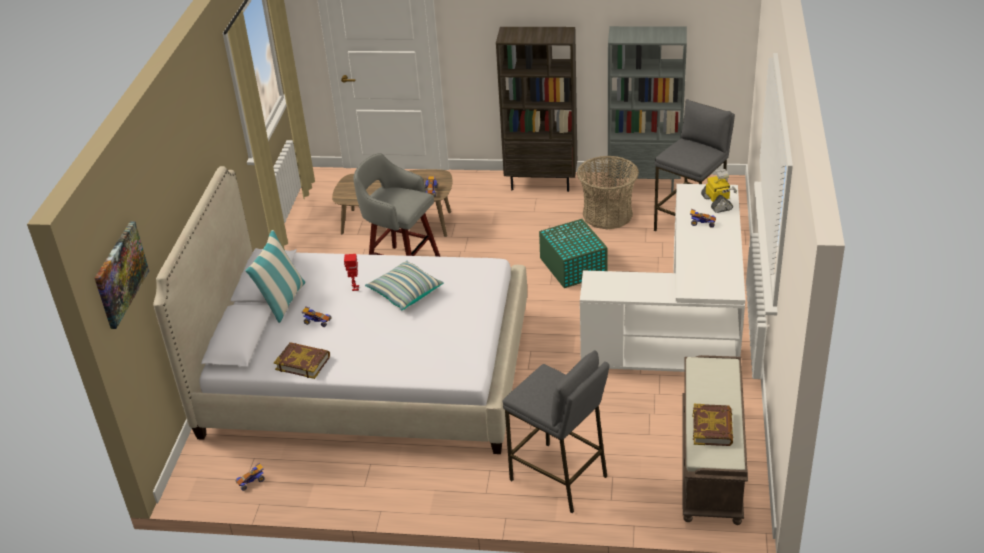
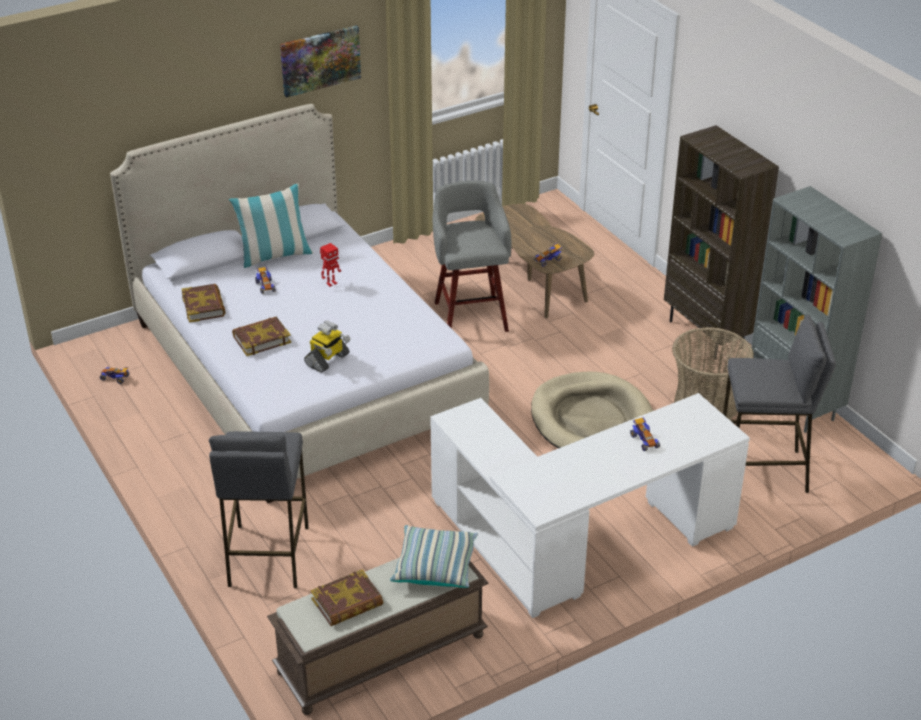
camera: 50 degrees right, 0 degrees up
(120, 274) = (70, 123): picture -> picture (320, 60)
(385, 348) = (261, 339): none -> book
(405, 293) = (352, 313): pillow -> pillow (435, 566)
(573, 266) = (591, 420): green storage box -> beige dog bed
(717, 203) = (695, 436): toy robot -> toy robot (327, 360)

